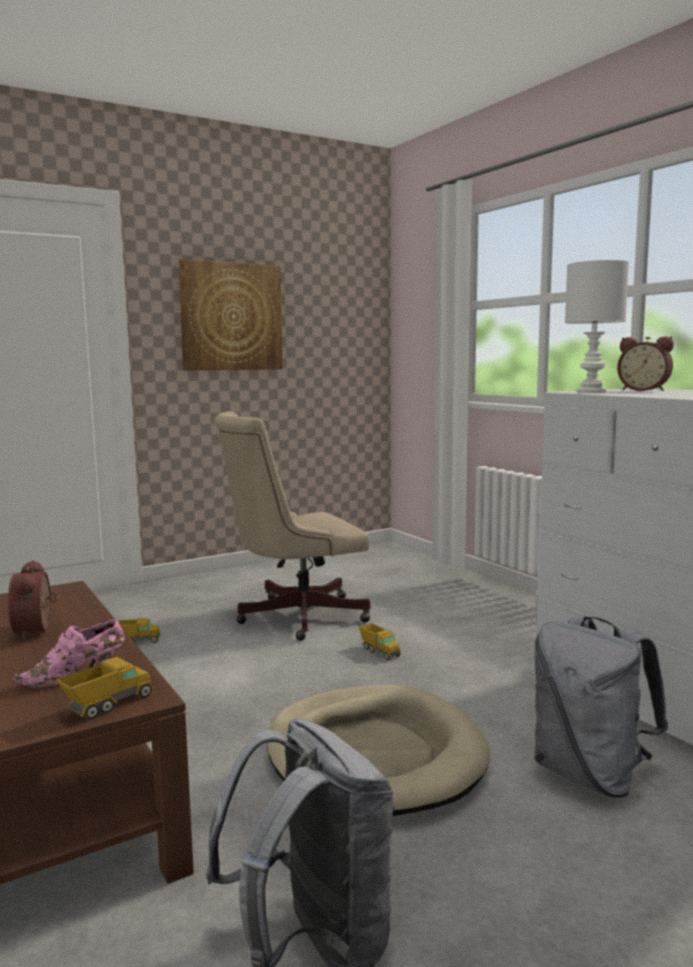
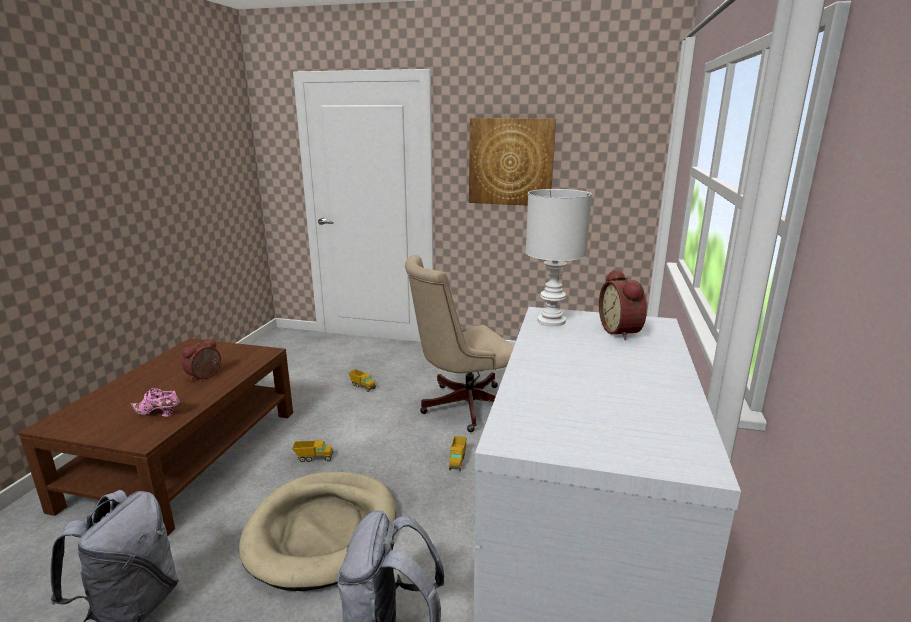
camera: 45 degrees right, 10 degrees up
(107, 706) = (128, 438): toy truck -> toy truck (314, 458)
(294, 616) = (461, 406): beige office chair -> beige office chair turned 45 degrees counterclockwise

